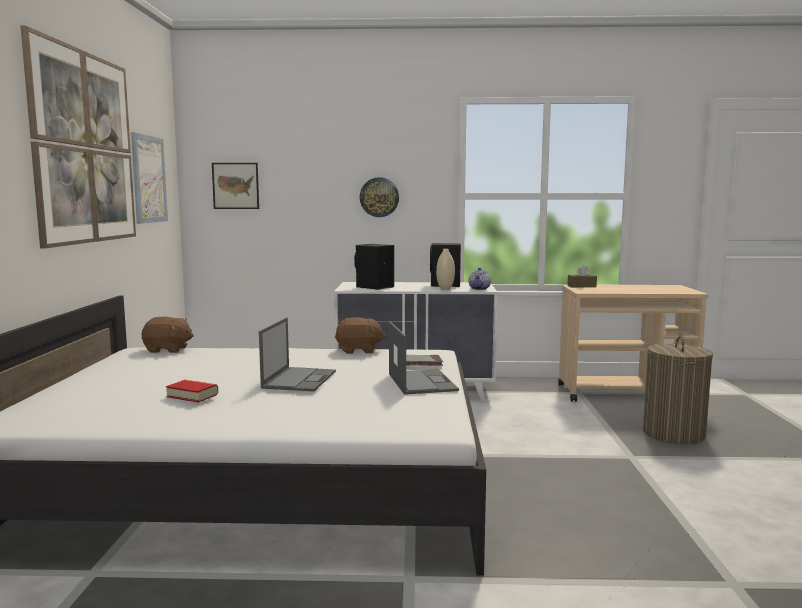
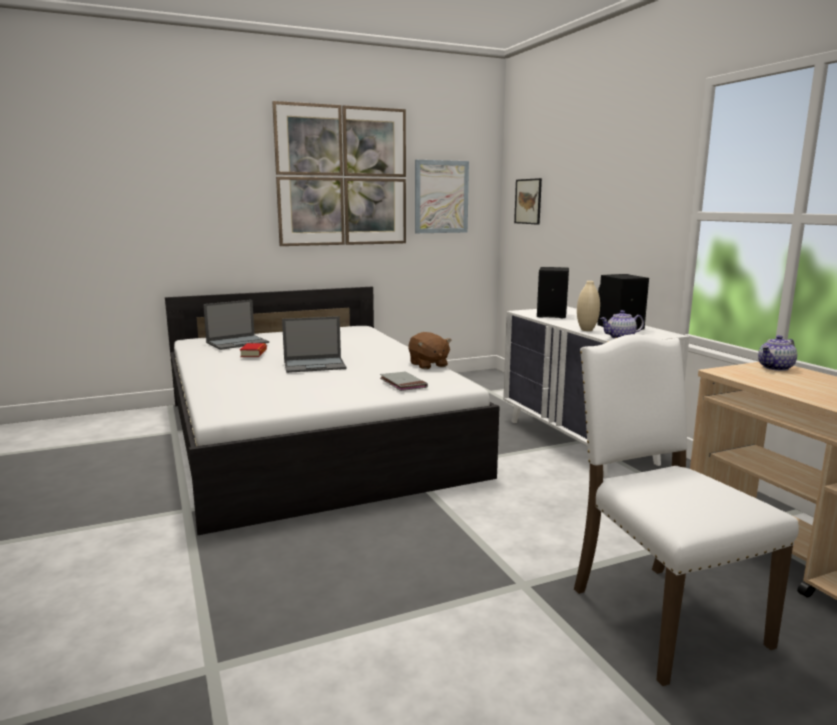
camera: 65 degrees right, 5 degrees up
(167, 350) = (367, 331): brown plush toy -> none
(379, 197) = (620, 215): wall clock -> none
(421, 382) = (342, 392): laptop -> laptop (238, 342)
(581, 286) = (776, 368): brown tissue box -> teapot
(673, 433) = (660, 615): laundry basket -> white chair

